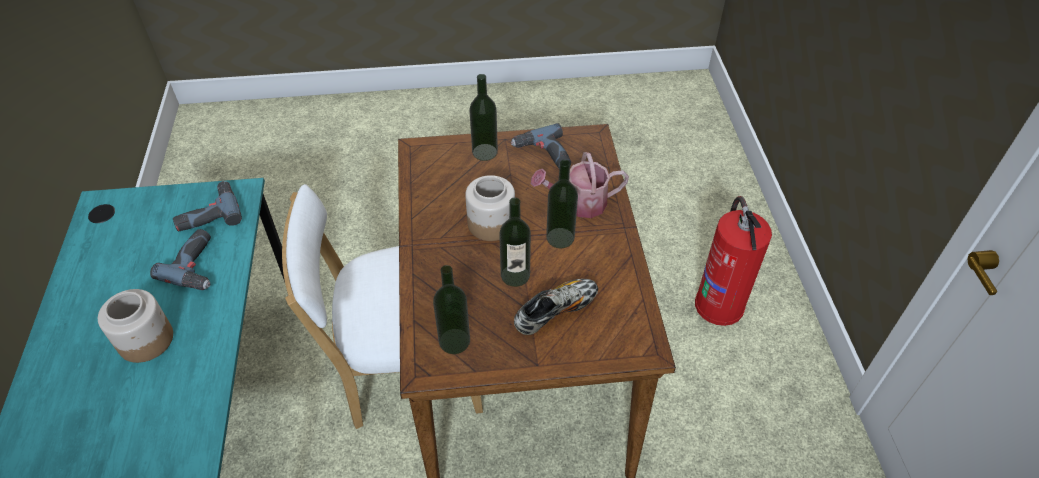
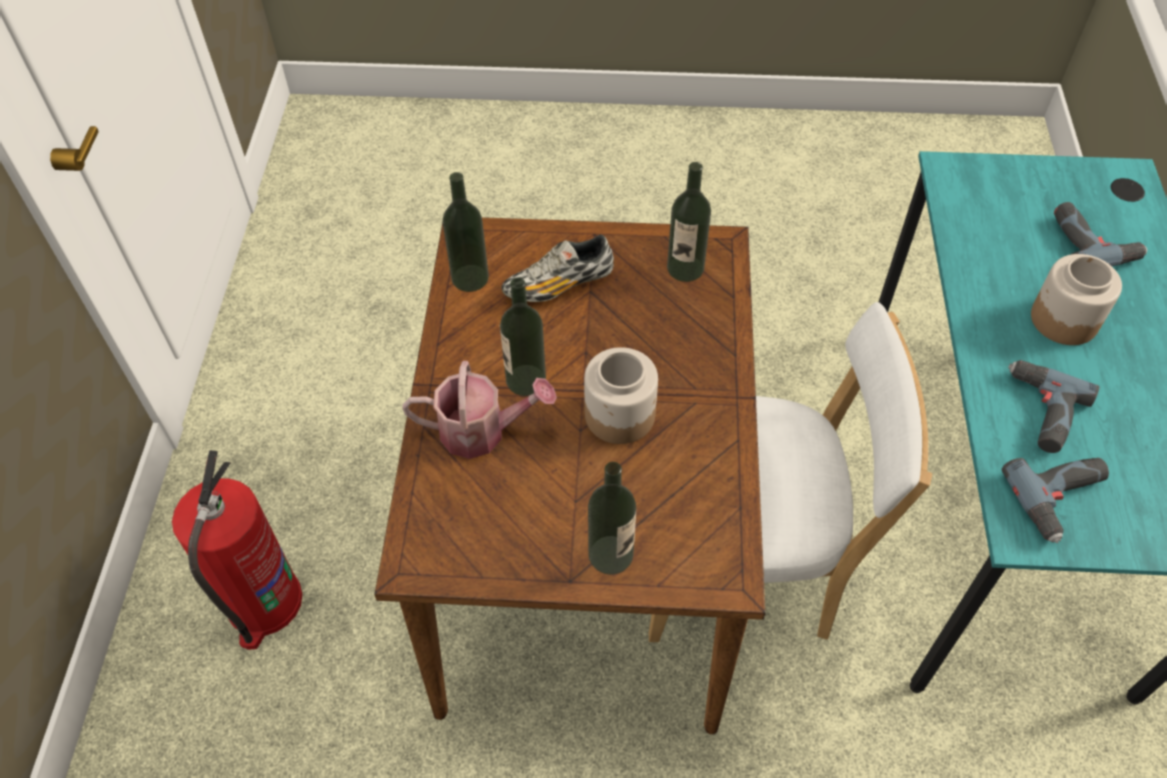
camera: 170 degrees left, 5 degrees up
(515, 275) = (599, 336): bottle -> bottle (470, 278)
(543, 155) = (511, 534): power drill -> power drill (1091, 242)

